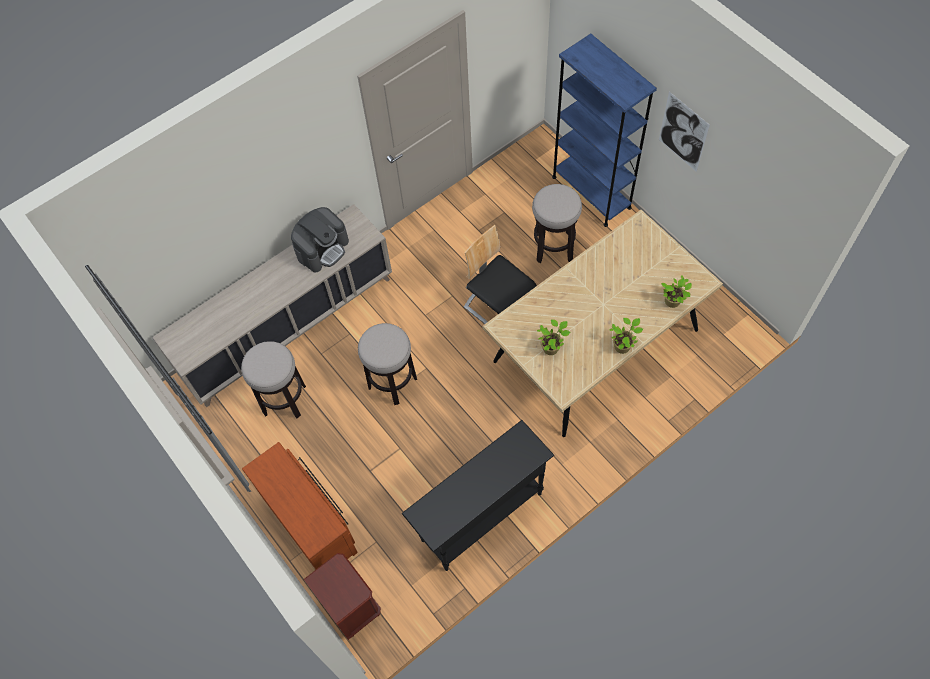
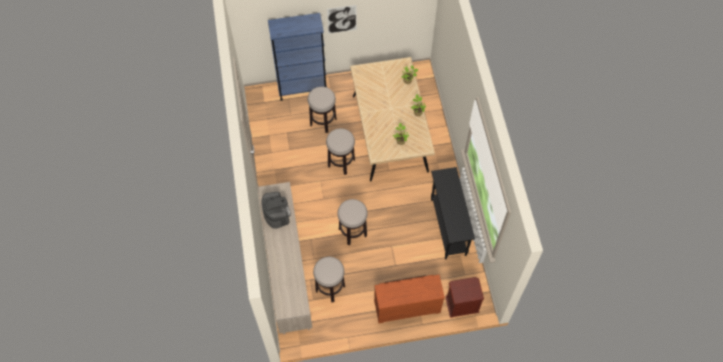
camera: 65 degrees left, 0 degrees up
(499, 306) = (341, 163): chair -> stool

